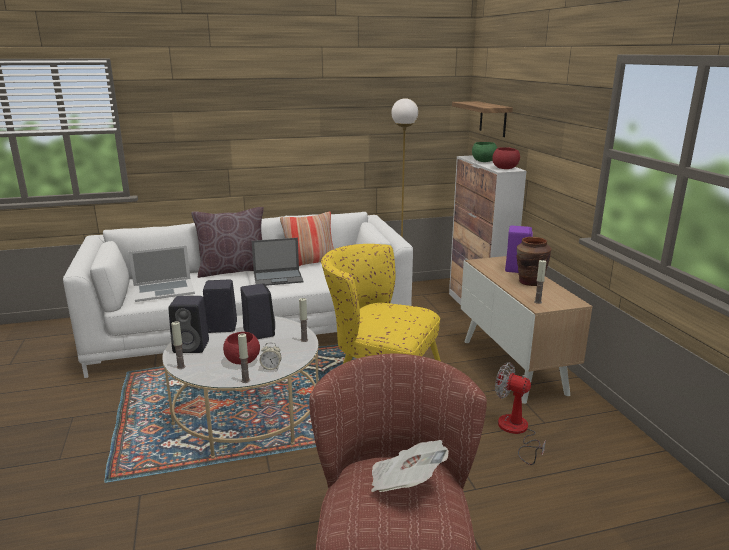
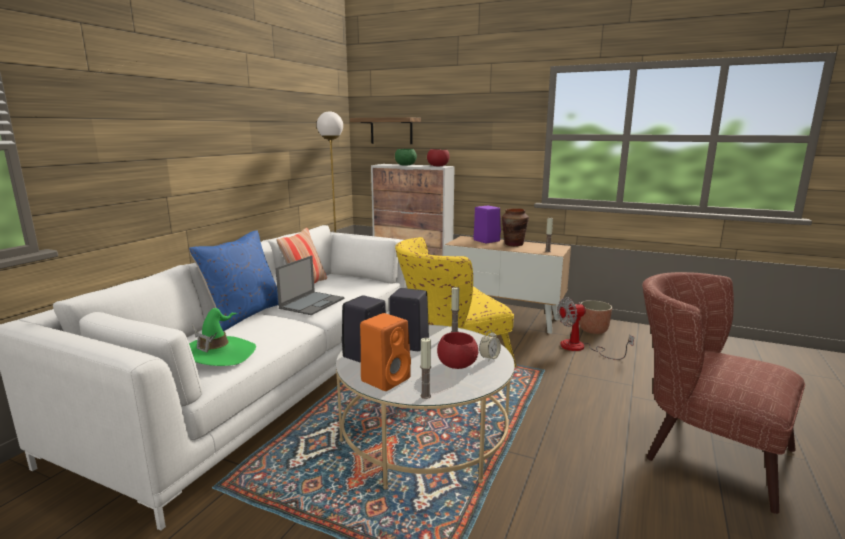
camera: 50 degrees left, 5 degrees down
(164, 290) = (217, 354): laptop -> green hat
(192, 346) = (386, 379): black speaker -> orange speaker
(233, 271) = (244, 314): brown pillow -> blue pillow
(245, 380) = (500, 374): candle -> none
(405, 482) = (727, 361): newspaper -> none
(581, 425) = (593, 330): none -> planter

